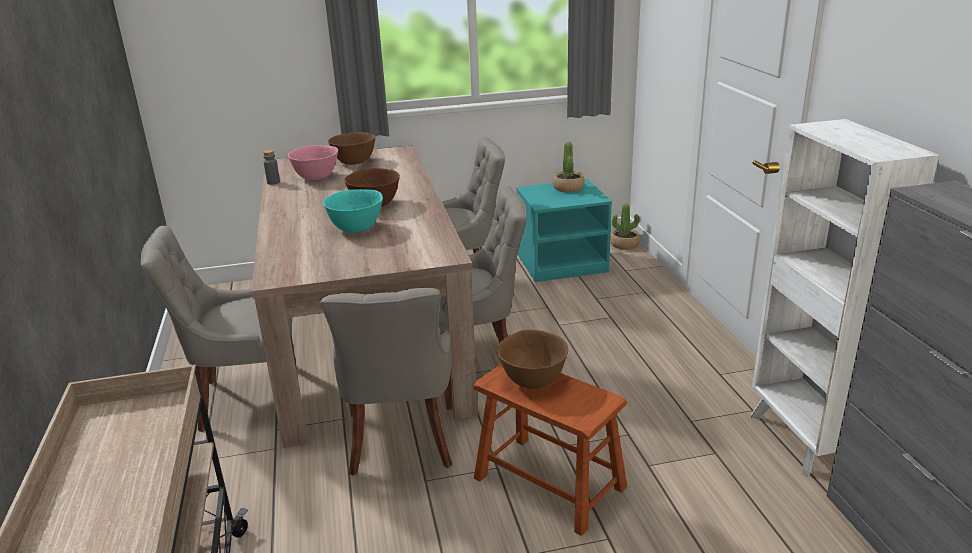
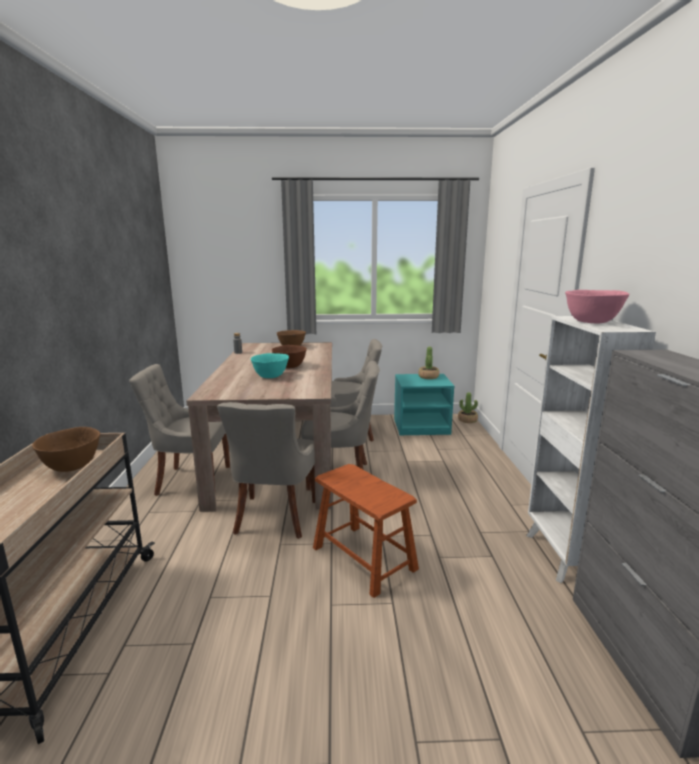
camera: 10 degrees right, 10 degrees down
(316, 177) = (264, 352): pink bowl -> pink bowl (592, 322)
(532, 379) = (355, 478): brown bowl -> brown bowl (72, 466)

